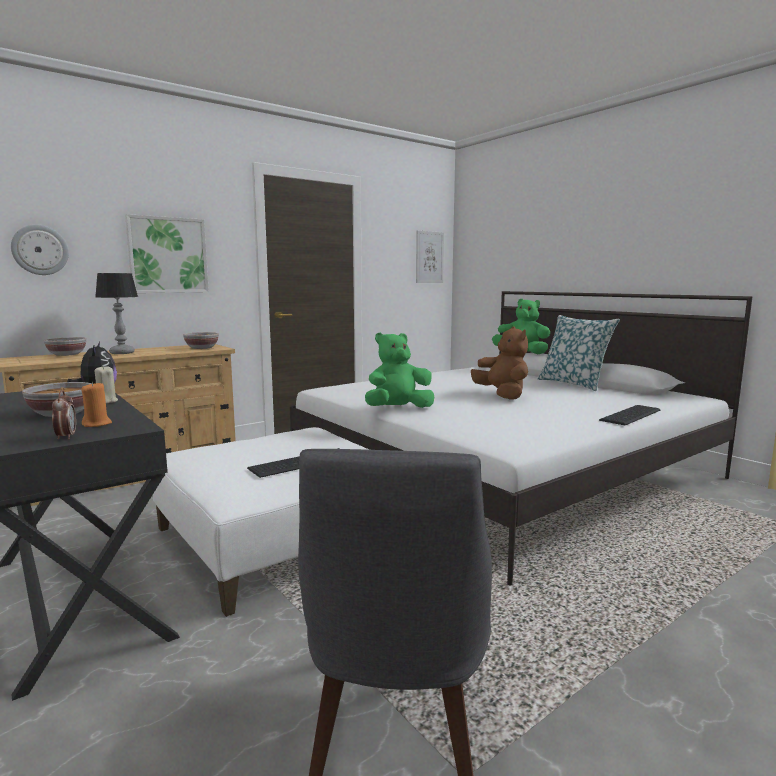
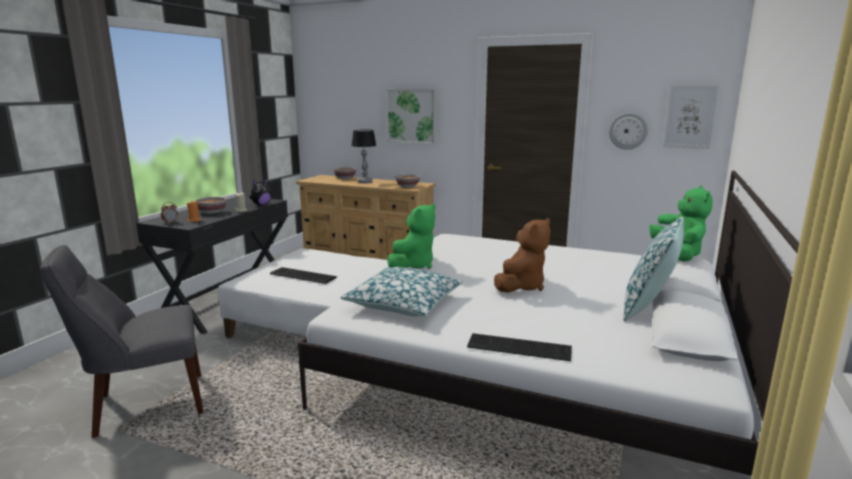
camera: 60 degrees right, 5 degrees up
(40, 250) = (343, 113): wall clock -> wall clock (628, 131)
(398, 409) = (413, 265): green plush toy -> green plush toy turned 90 degrees clockwise
(506, 426) = (404, 303): none -> pillow

